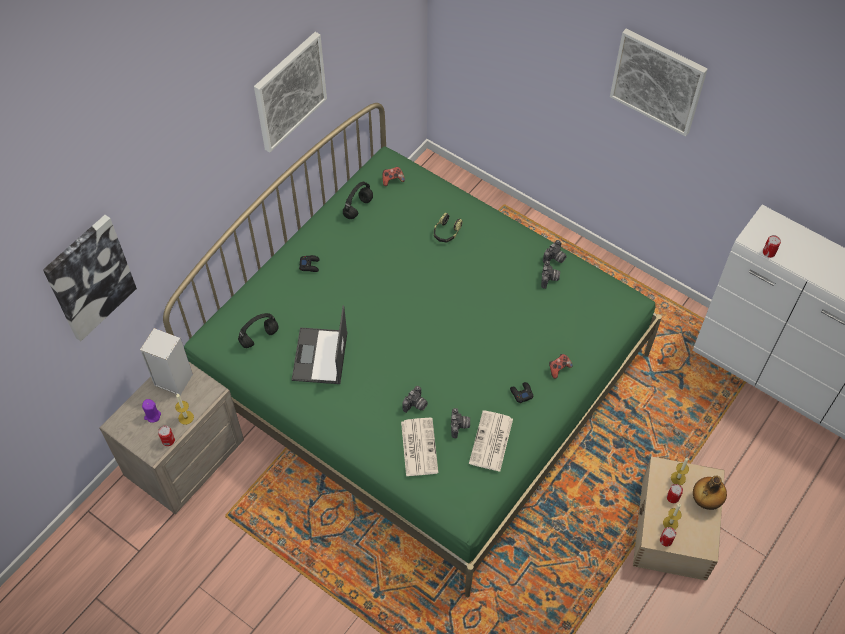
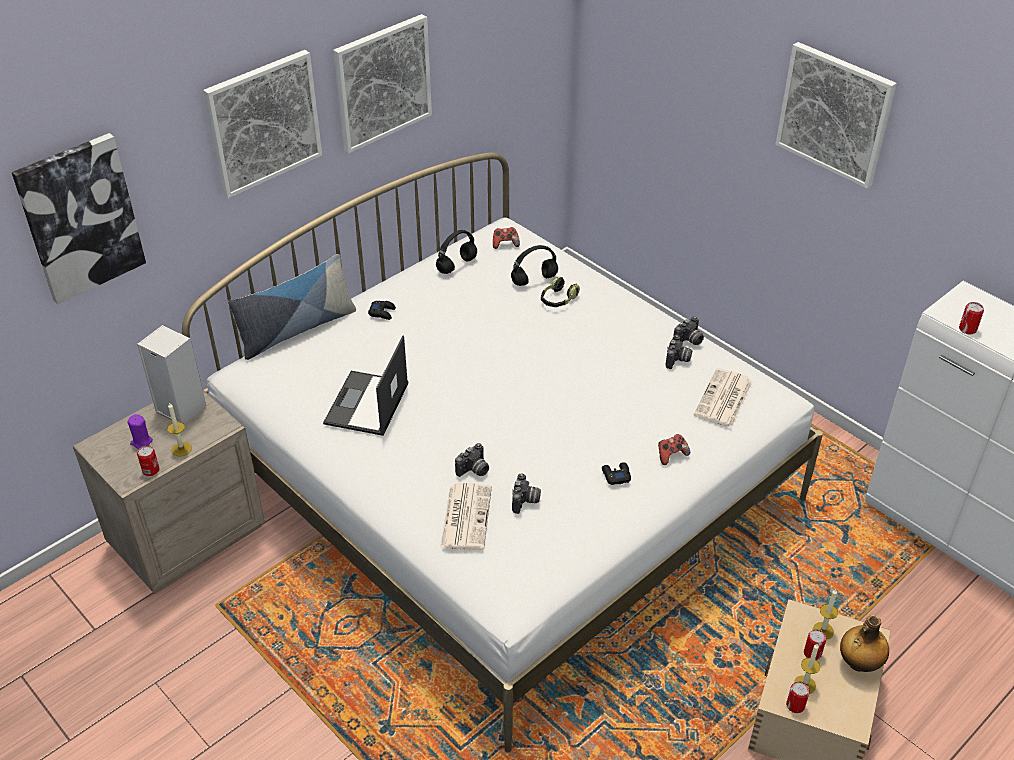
camera: 10 degrees right, 15 degrees down
(208, 158) = (263, 122): none -> picture
(244, 291) = (296, 329): none -> pillow
(259, 338) = (297, 376): black headphones -> black headphones (534, 280)
(422, 376) = (506, 485): green bed -> white bed
(491, 442) = (564, 524): newspaper -> newspaper (723, 399)

